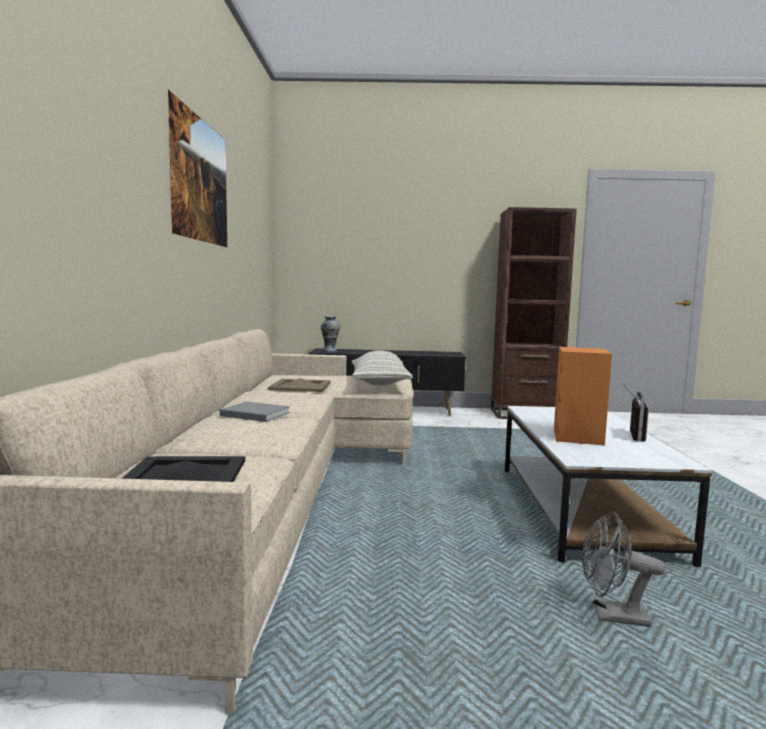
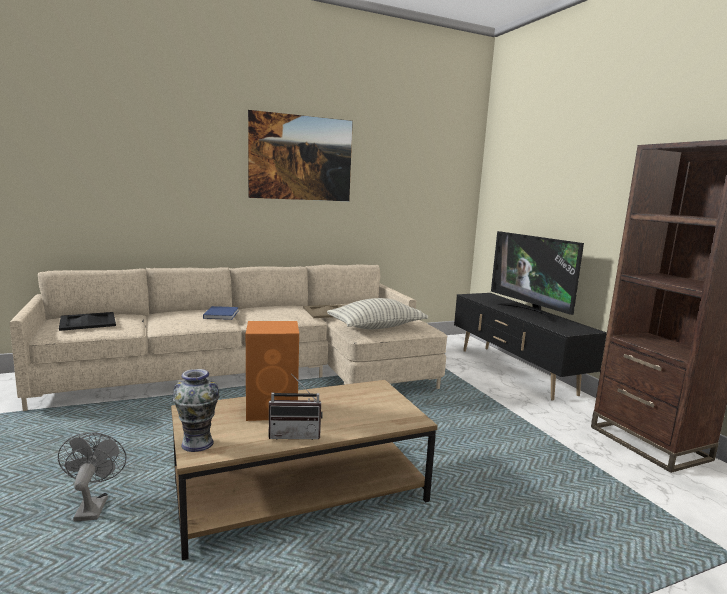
camera: 65 degrees right, 5 degrees up
(254, 414) = (221, 314): grey book -> blue book
(329, 351) = (481, 297): vase -> vase (197, 443)
(393, 351) = (530, 311): none -> television
(581, 510) = (300, 491): white coffee table -> brown coffee table

